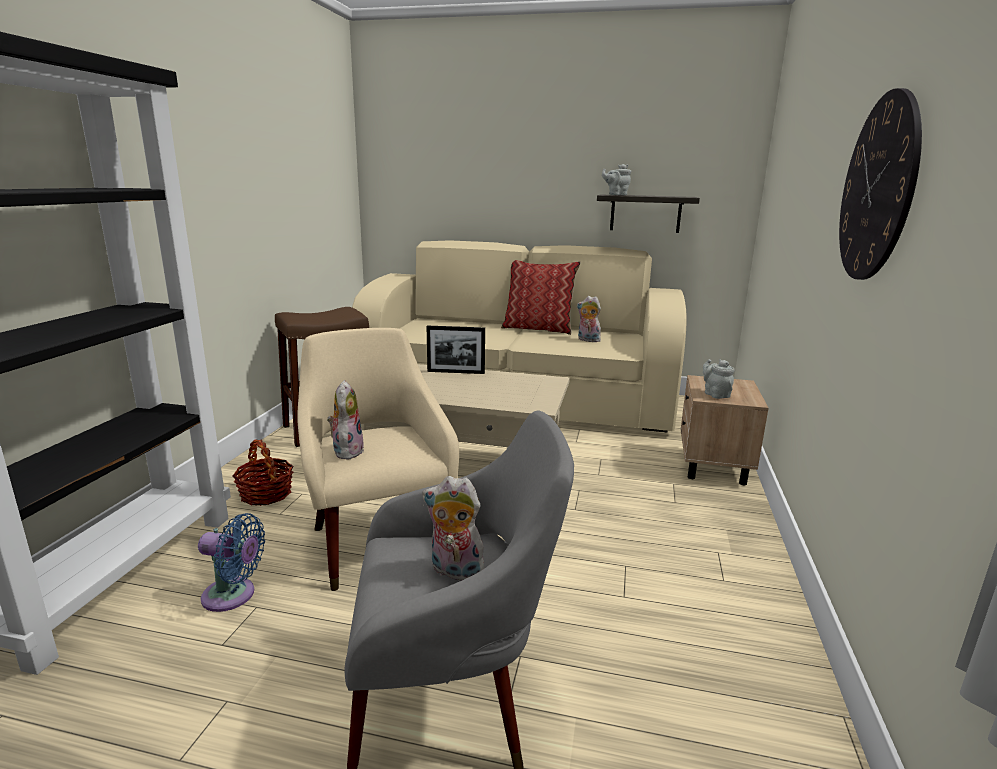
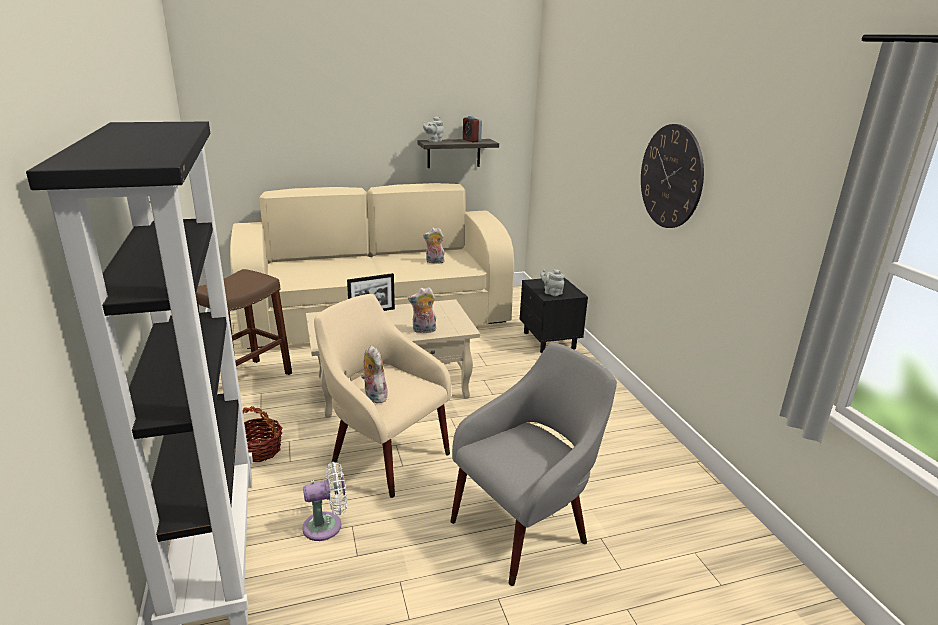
camera: 30 degrees left, 5 degrees up
(233, 596) = (327, 526): blue fan -> white fan
(454, 571) = (533, 449): plush toy -> plush toy (423, 330)
(538, 329) = (386, 257): pillow -> none
(666, 196) = (471, 140): none -> alarm clock
(713, 466) = (549, 341): beige nightstand -> black nightstand

